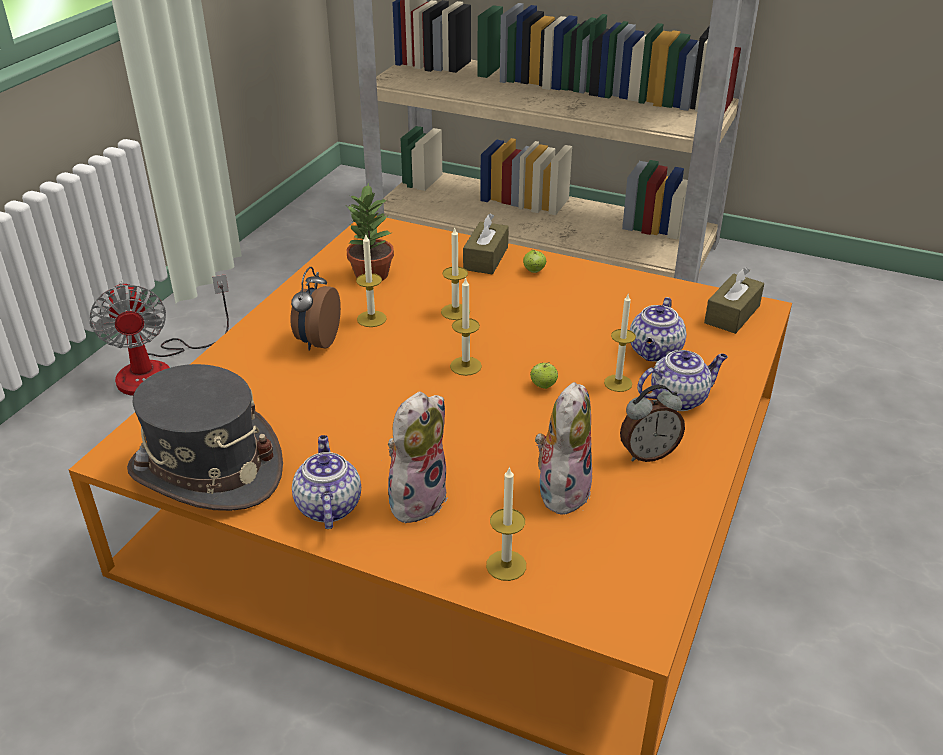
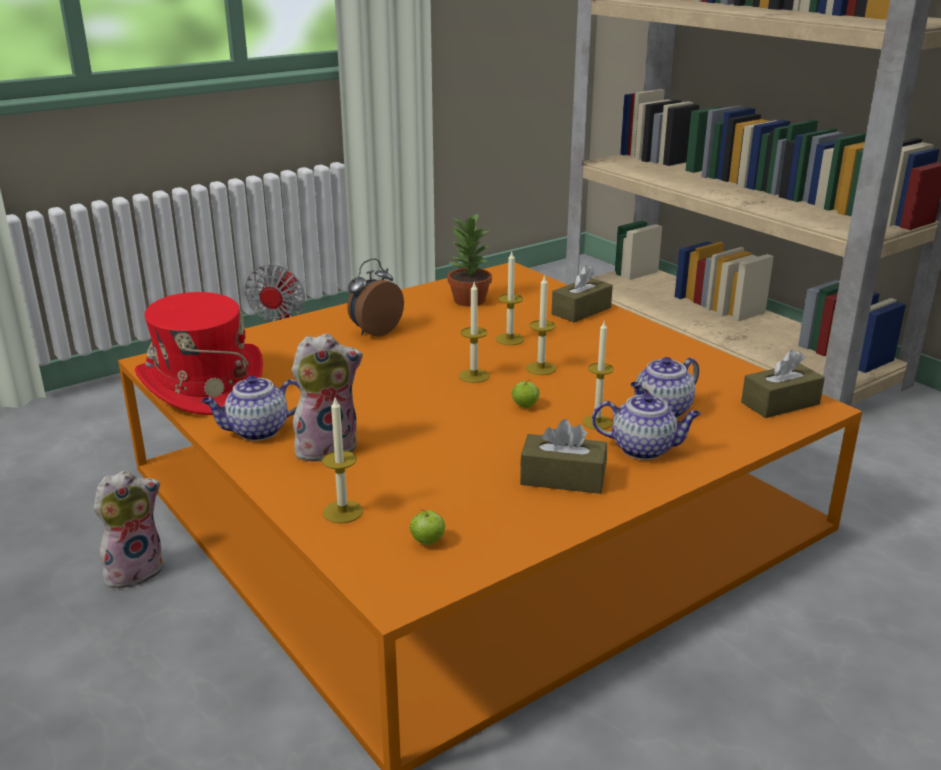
camera: 30 degrees right, 10 degrees down
(207, 470) = (201, 385): grey hat -> red hat
(328, 506) = (256, 431): teapot -> teapot turned 135 degrees counterclockwise
(371, 319) = (434, 328): candle -> candle (541, 368)
(534, 271) = (615, 328): apple -> apple (427, 542)
(561, 489) = (452, 478): plush toy -> plush toy (135, 570)
(648, 453) = (563, 478): alarm clock -> brown tissue box

